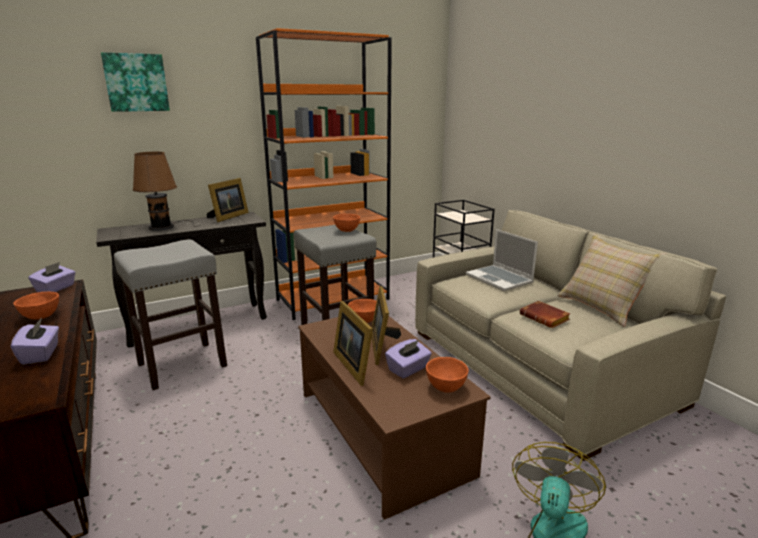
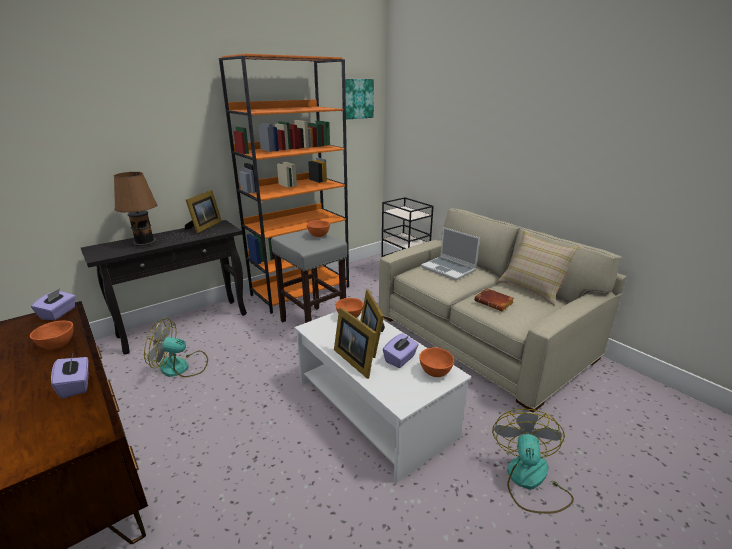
camera: 10 degrees left, 5 degrees up
(136, 82) = (106, 105): picture -> picture (357, 99)
(181, 365) = (181, 367): grey stool -> fan
(382, 432) = (375, 408): brown coffee table -> white coffee table

